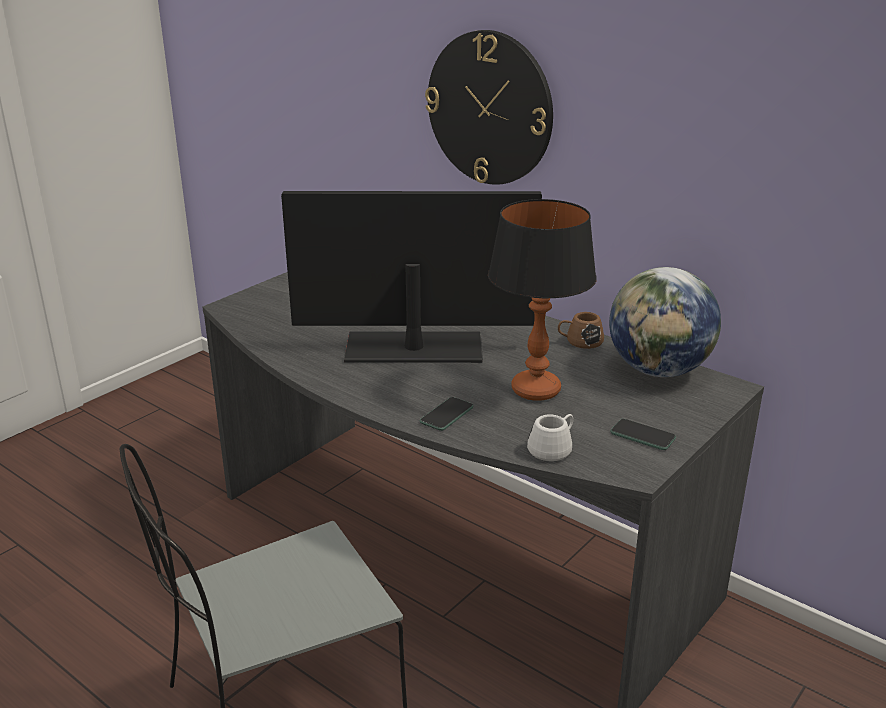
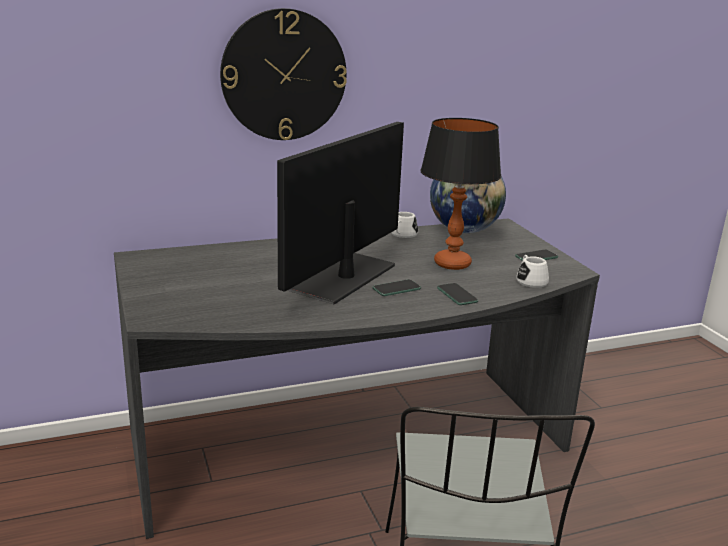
camera: 60 degrees left, 5 degrees down
(420, 380) = (396, 289): none -> phone
(580, 342) = (402, 235): brown mug -> white mug

